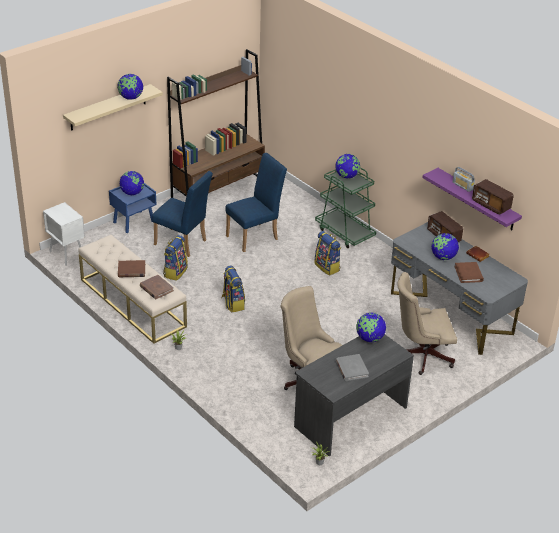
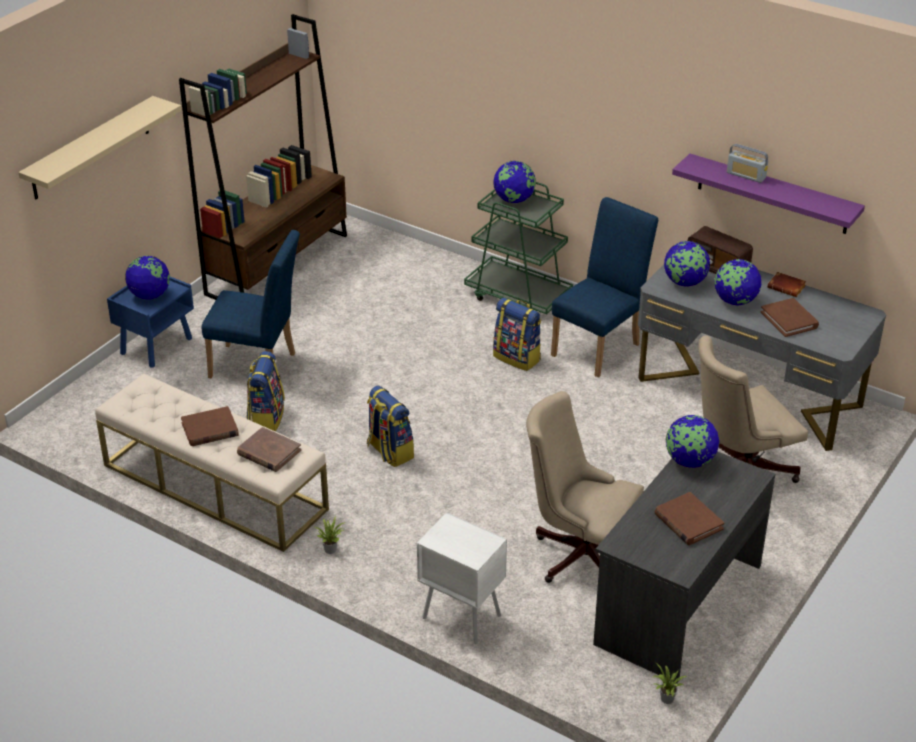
camera: 15 degrees left, 0 degrees up
(67, 254) = (59, 425): white nightstand -> white nightstand (460, 616)
(130, 98) = (129, 124): globe -> globe (685, 283)
(255, 236) = (375, 330): blue chair -> blue chair (600, 346)
(351, 369) = (688, 521): grey book -> brown book
(491, 205) = (808, 198): radio -> none

